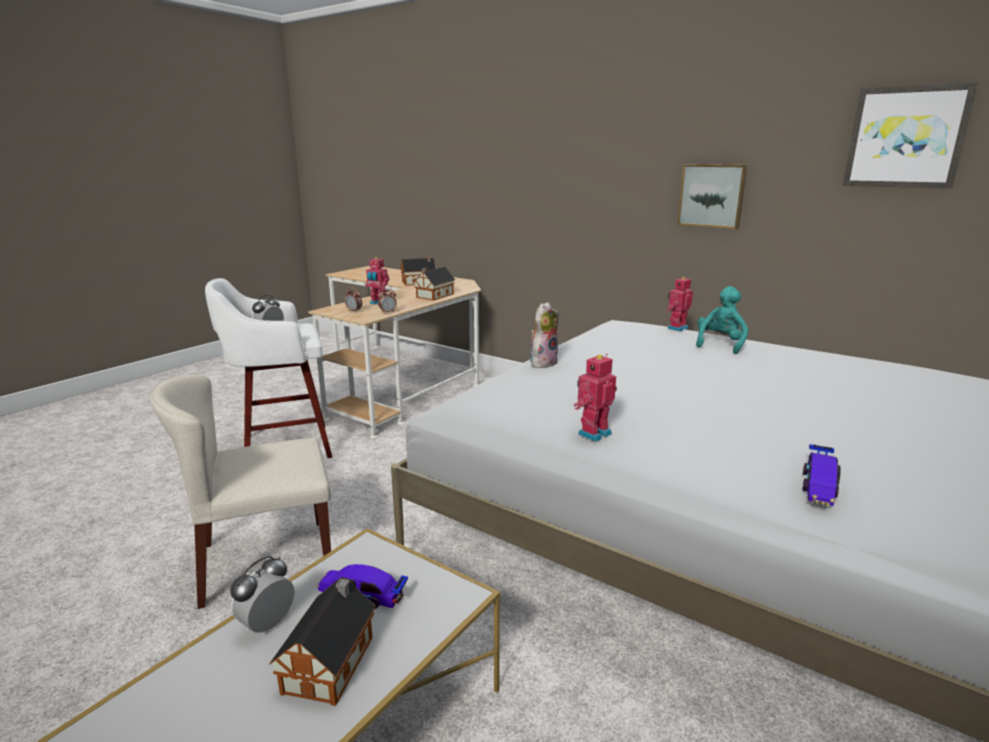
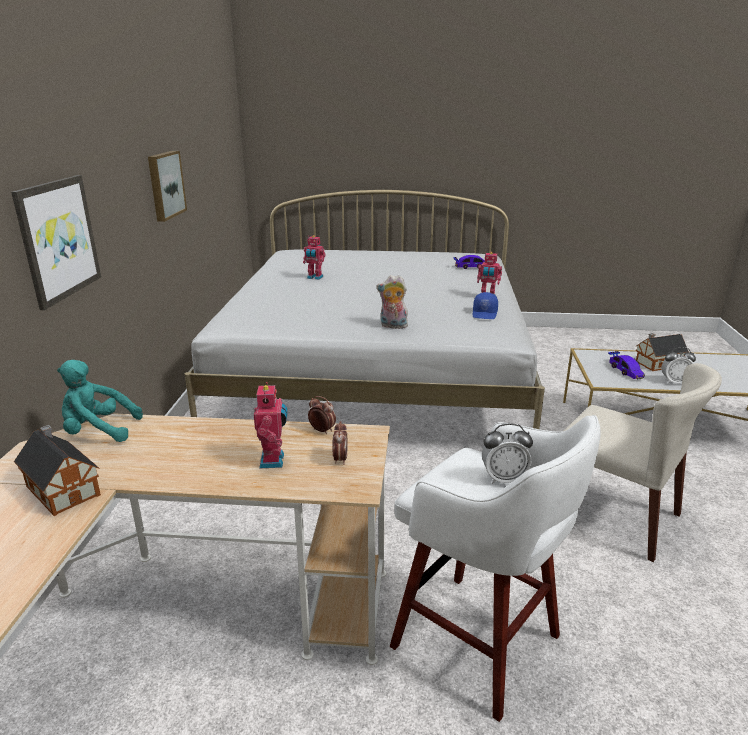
camera: 120 degrees left, 5 degrees up
(433, 296) = (189, 433): toy house -> none
(524, 409) = (485, 314): none -> blue cap
(676, 328) = (243, 302): toy robot -> toy robot (314, 278)
(720, 344) = (283, 289): turquoise plush toy -> turquoise plush toy (98, 431)
(905, 137) = (210, 120): picture -> picture (57, 239)

